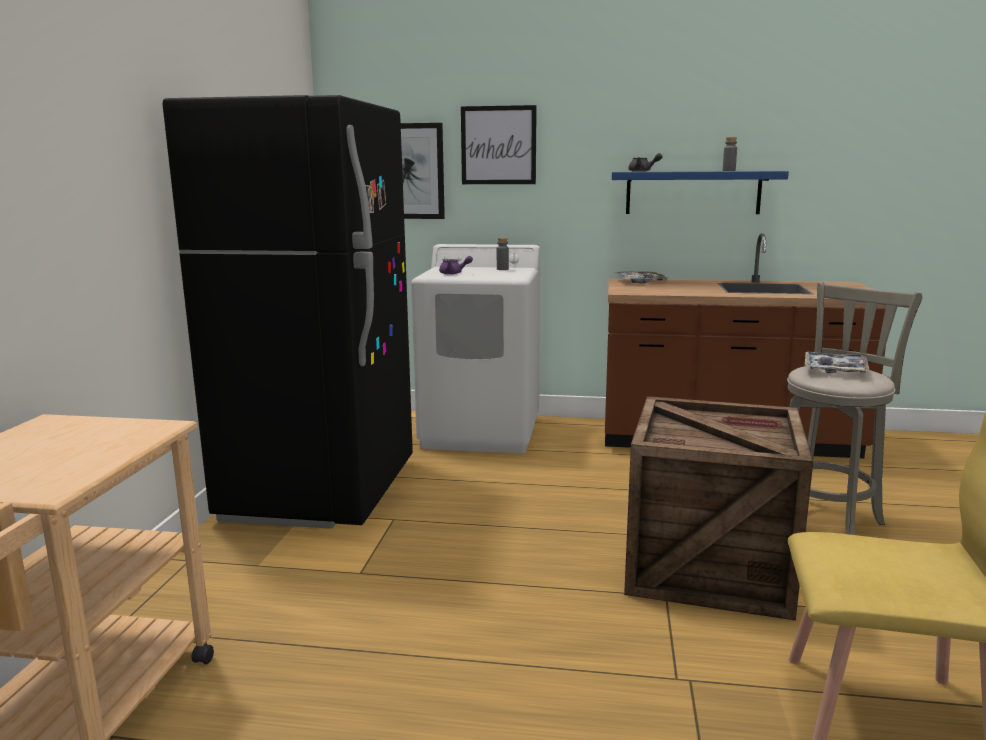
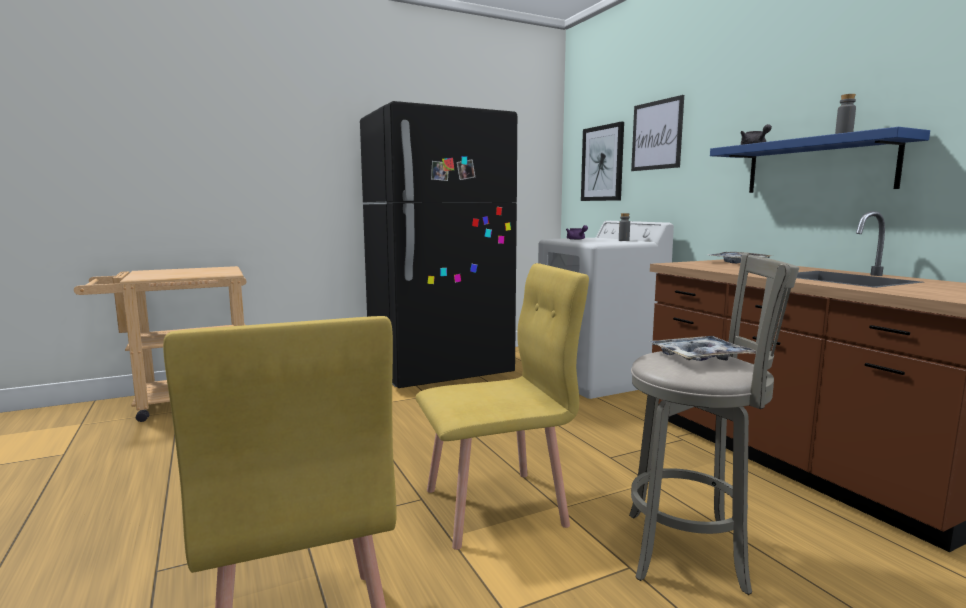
camera: 55 degrees right, 5 degrees down
(711, 565) = (496, 507): crate -> yellow chair

